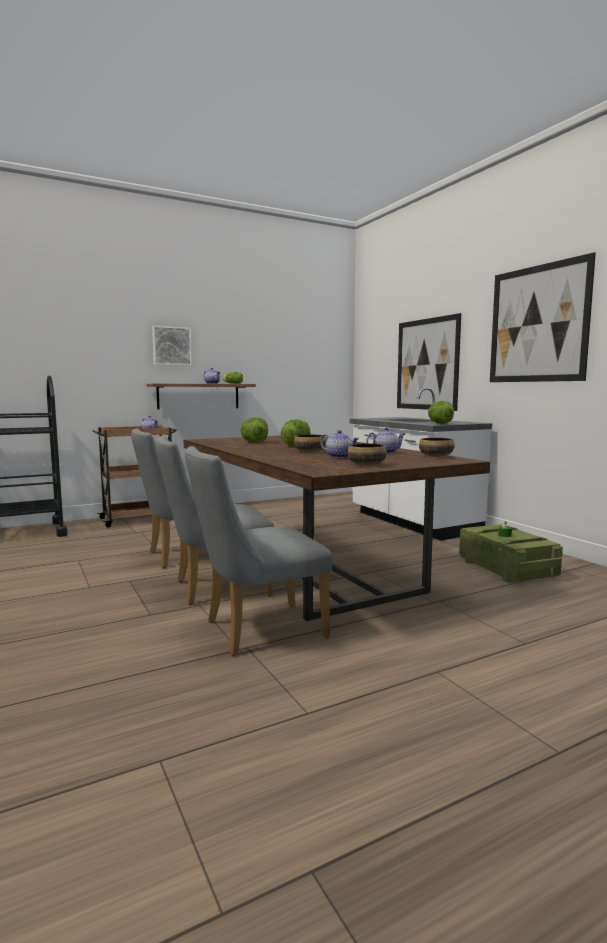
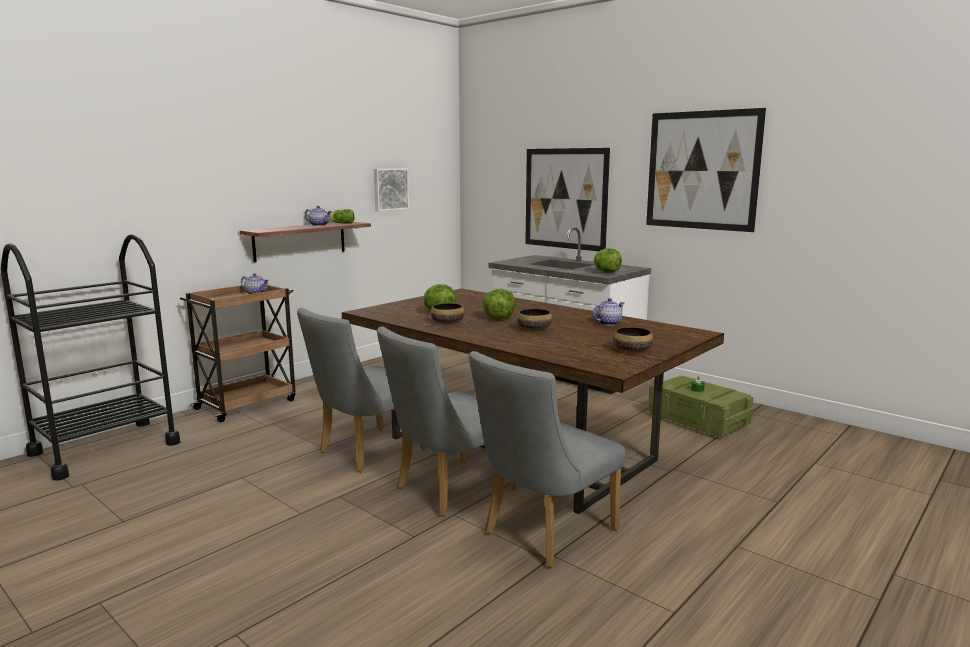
camera: 20 degrees left, 5 degrees up
(171, 346) = (266, 180): picture -> picture (390, 189)
(339, 456) = (580, 336): teapot -> none
(436, 456) = (666, 327): bowl -> bowl (448, 323)

